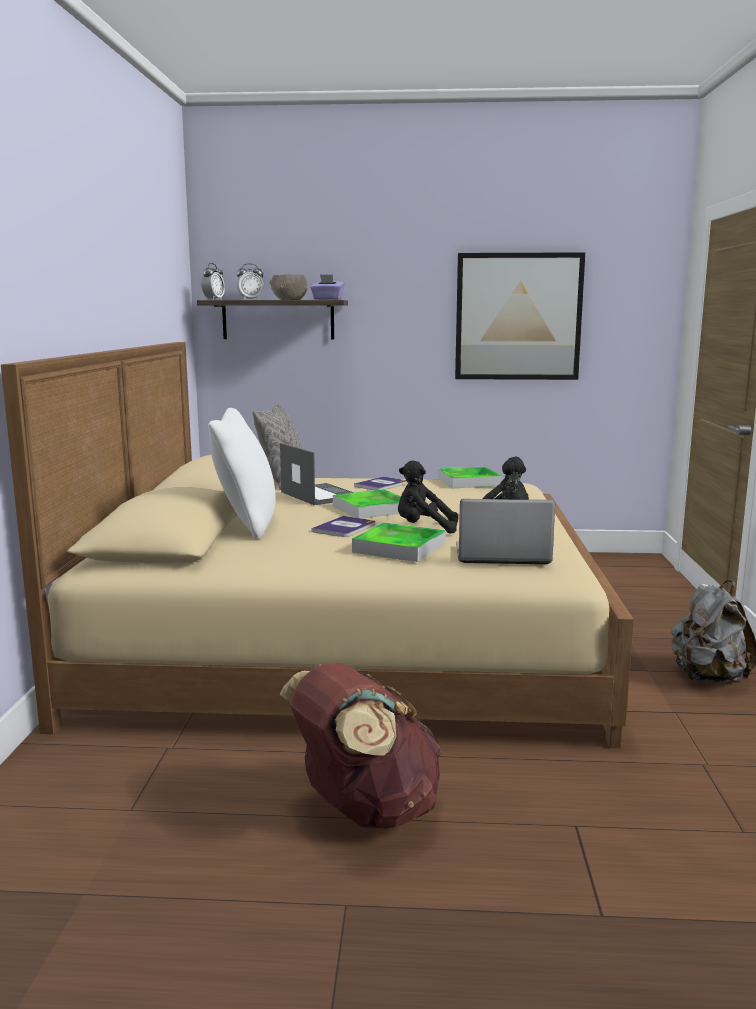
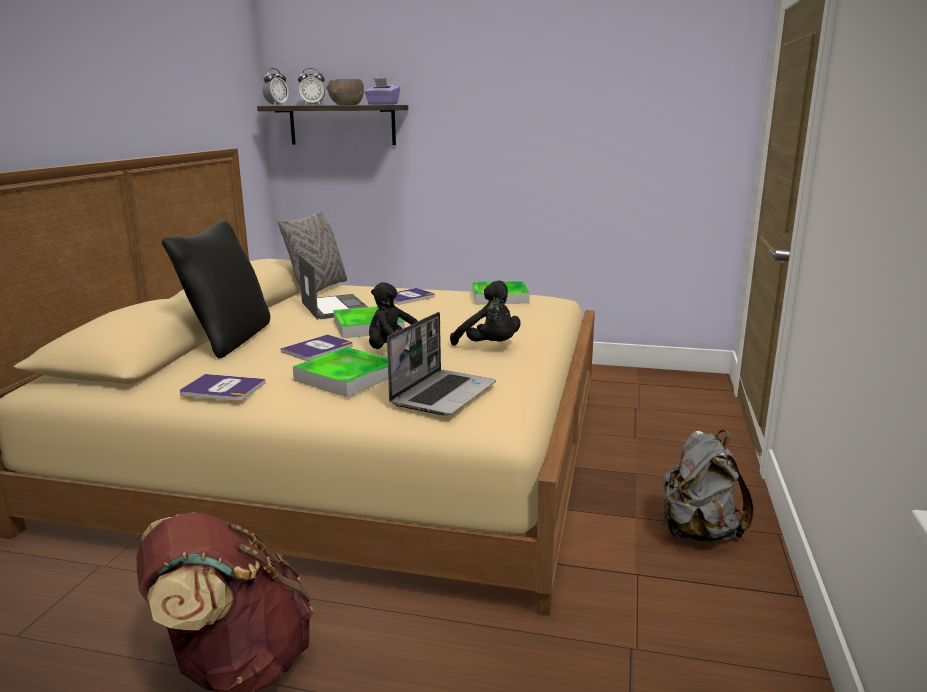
camera: 10 degrees right, 5 degrees up
(246, 524) = (229, 339): white pillow -> black pillow
(290, 562) = (222, 389): none -> book
(501, 555) = (443, 394): laptop -> laptop turned 105 degrees clockwise
(518, 317) = (580, 121): picture -> none

